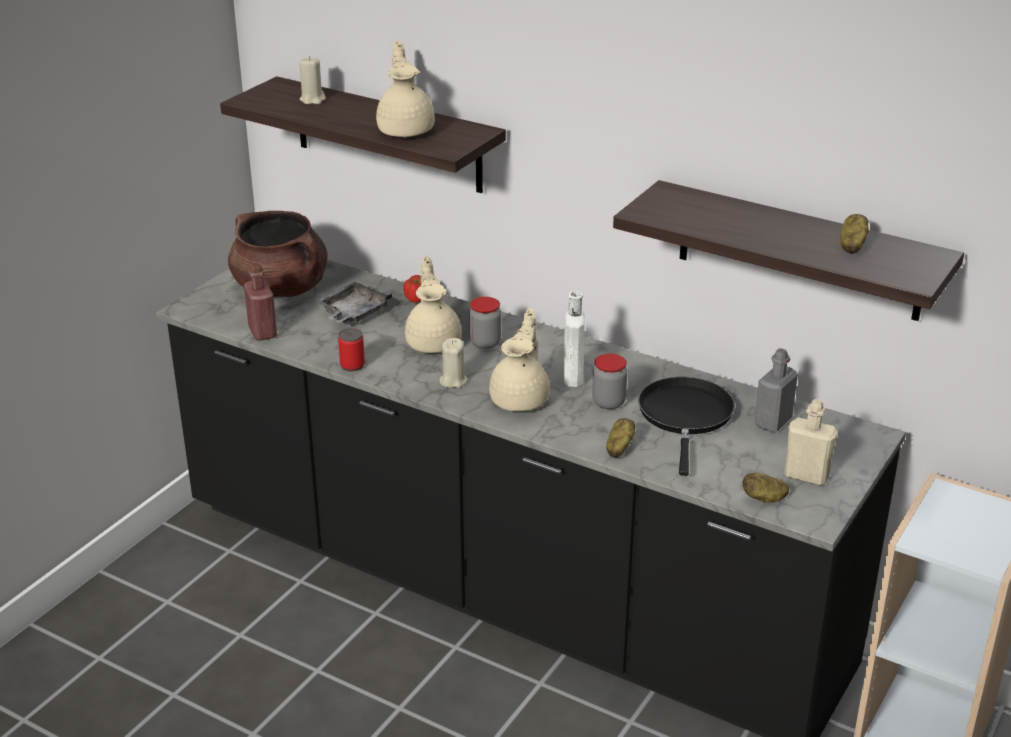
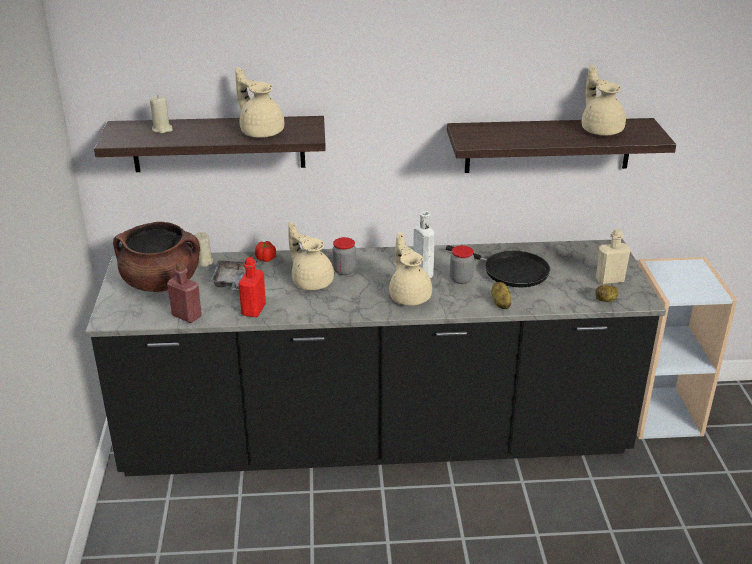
camera: 35 degrees left, 0 degrees up
(334, 350) = (253, 310): none -> red bottle
(352, 365) = (278, 315): can -> none
(453, 381) = (355, 301): beige candle -> beige candle (203, 262)
(685, 416) = (511, 272): black frying pan -> black frying pan turned 150 degrees clockwise
(773, 422) = (557, 258): grey bottle -> none
(851, 246) = (601, 130): potato -> beige teapot

